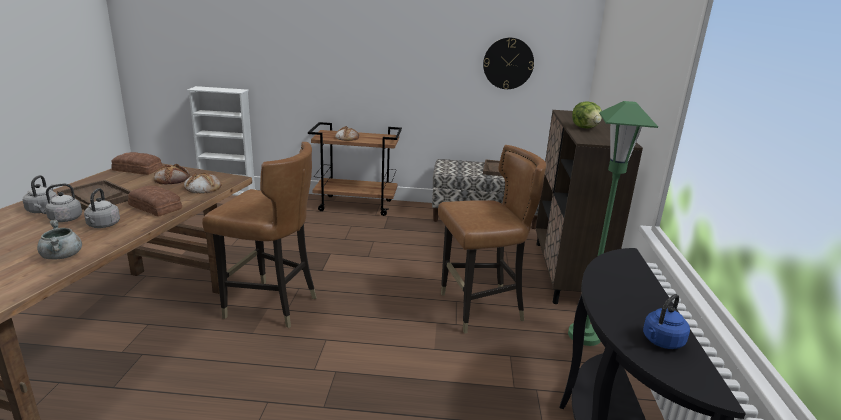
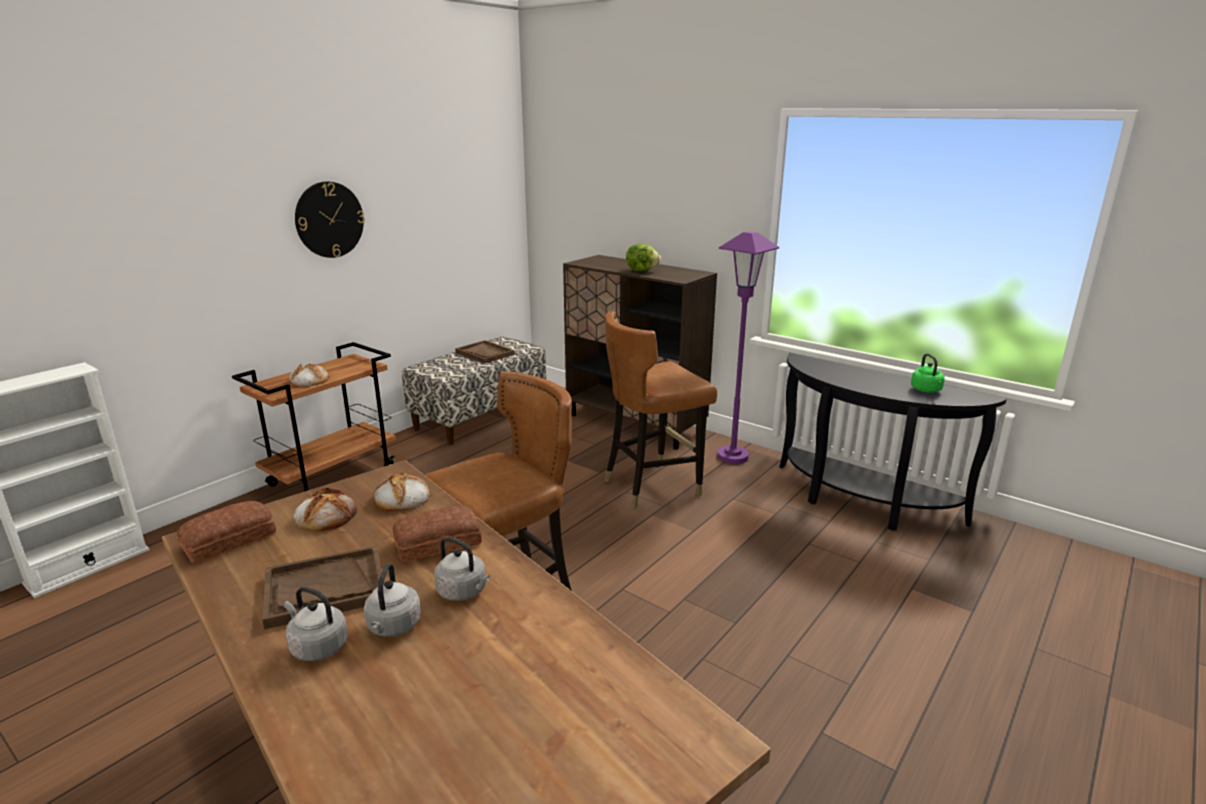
camera: 55 degrees left, 0 degrees up
(62, 256) = (552, 633): grey cooking pot -> none
(480, 309) = (652, 485): brown chair -> brown chair turned 135 degrees counterclockwise
(508, 63) = (453, 223): wall clock -> wall clock (329, 220)
(584, 336) = (733, 456): green floor lamp -> purple floor lamp
(661, 342) = (926, 390): blue kettle -> green kettle

